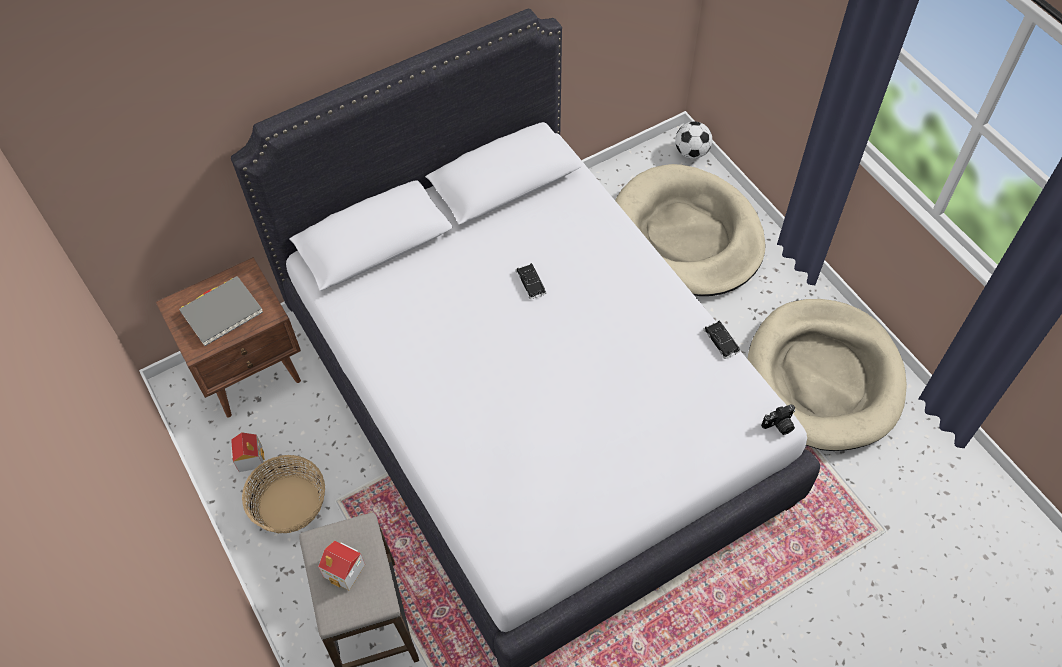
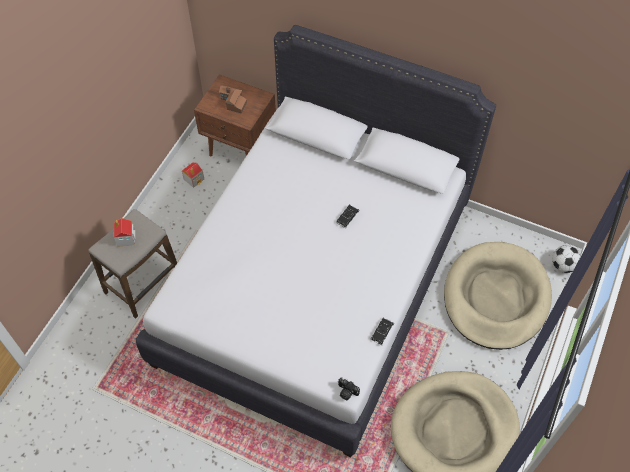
camera: 55 degrees right, 0 degrees up
(222, 313) = (233, 103): grey book -> toy house
(289, 503) = (181, 211): basket -> none

